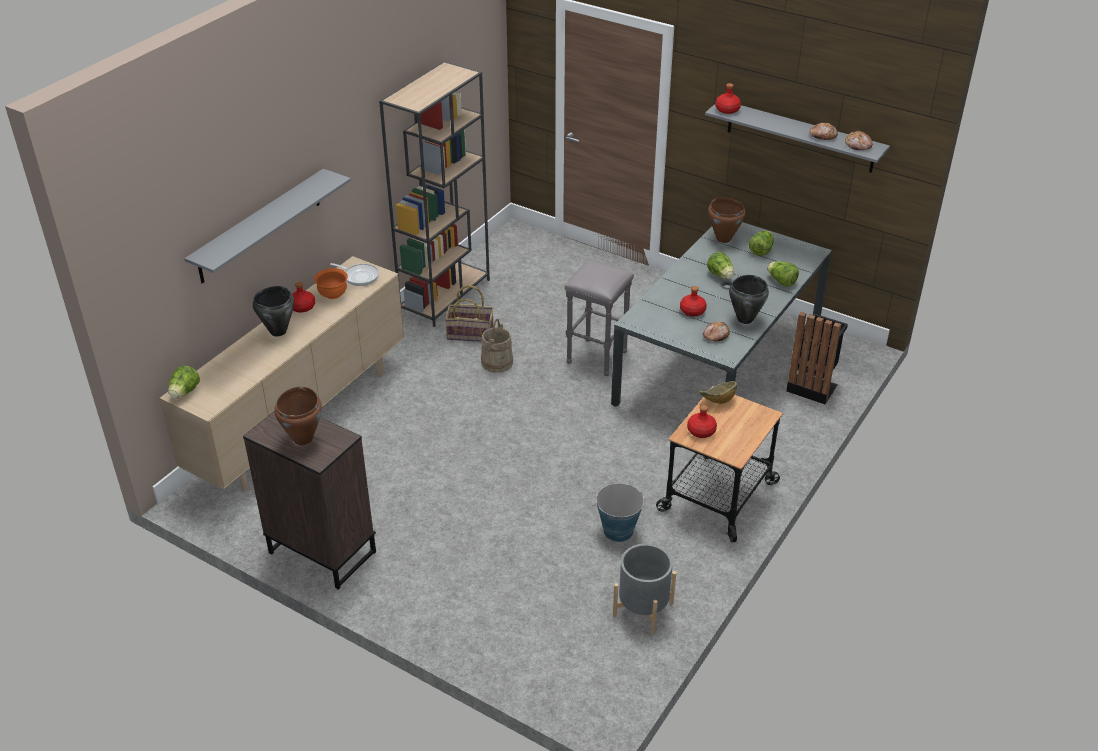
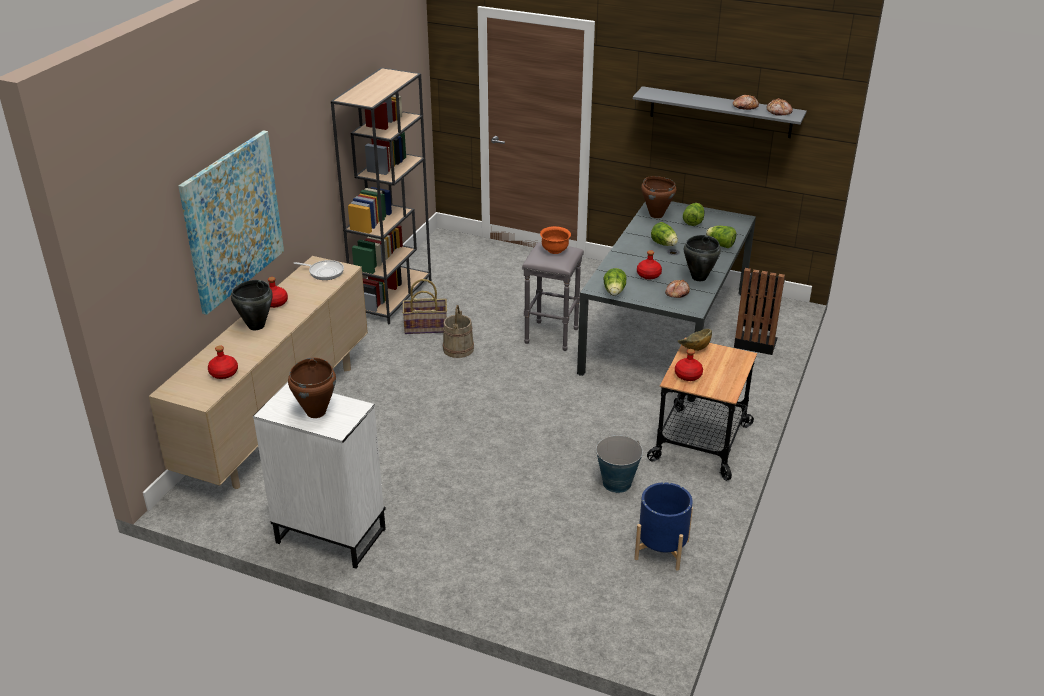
camera: 10 degrees left, 5 degrees down
(185, 392) = (174, 388): lettuce -> lettuce (614, 292)
(260, 226) = (233, 220): grey shelf -> picture
(321, 552) = (330, 536): brown dresser -> white dresser
(333, 294) = (302, 289): orange bowl -> orange bowl (555, 250)
(643, 609) = (661, 549): grey planter -> blue planter
(727, 110) = (651, 93): red bottle -> red bottle (223, 373)

